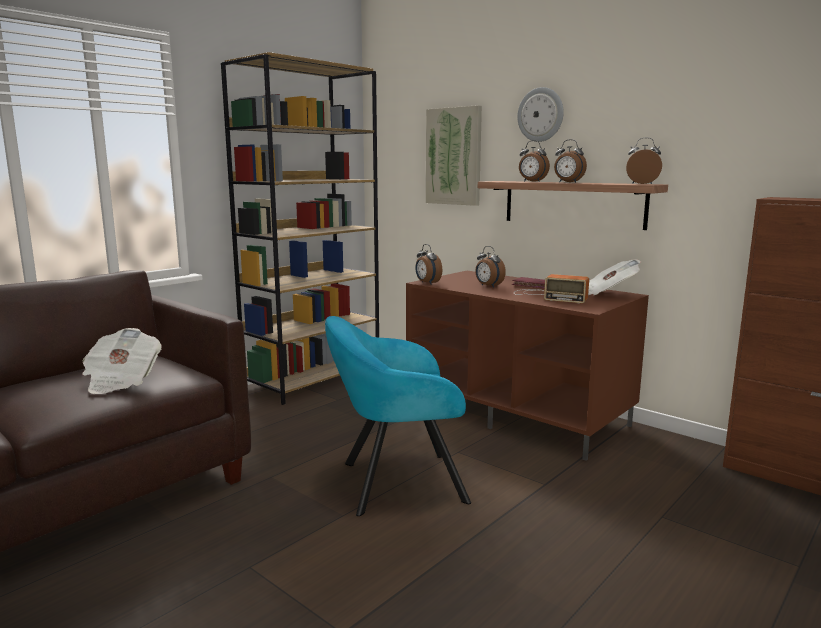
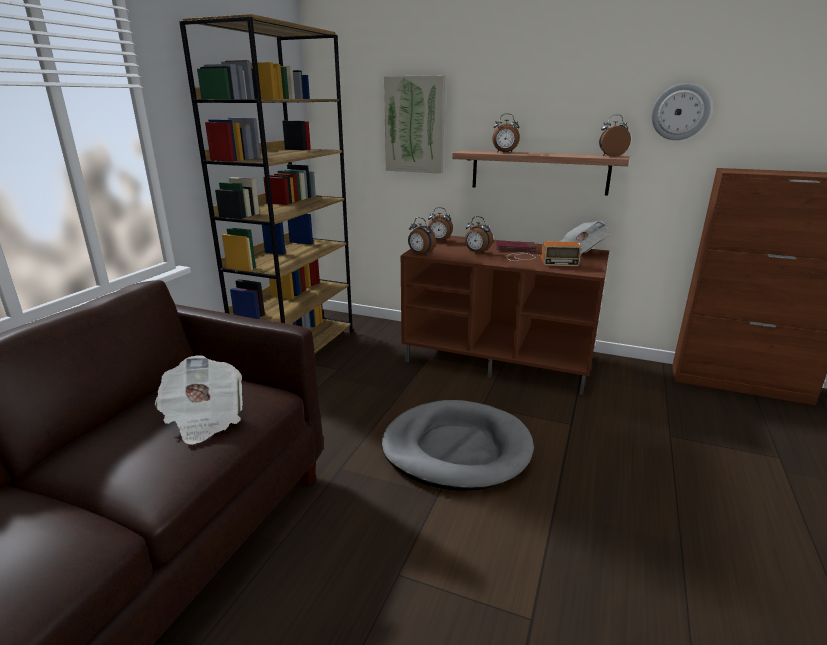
camera: 20 degrees left, 10 degrees up
(396, 482) = (456, 449): turquoise armchair -> grey dog bed
(541, 114) = (508, 87): wall clock -> wall clock (680, 112)
(568, 182) = (540, 153): alarm clock -> alarm clock (439, 241)

